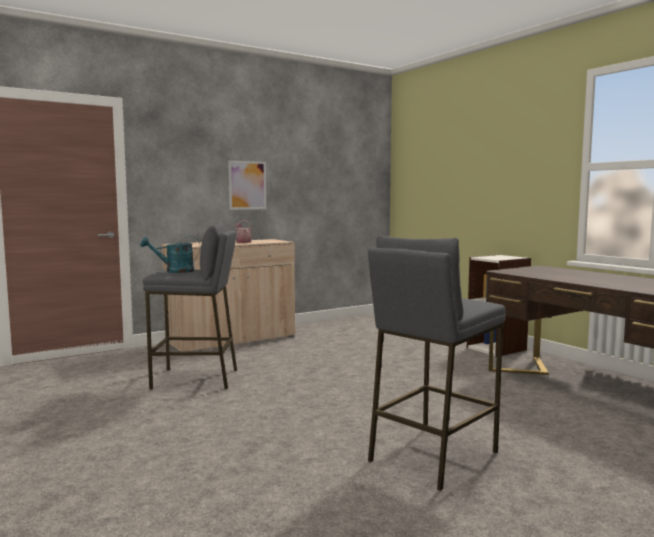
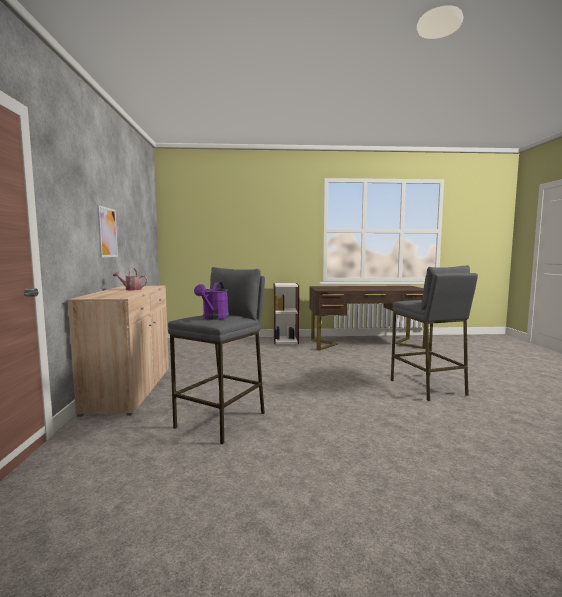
camera: 60 degrees left, 0 degrees up
(174, 271) = (214, 318): turquoise watering can -> purple watering can

